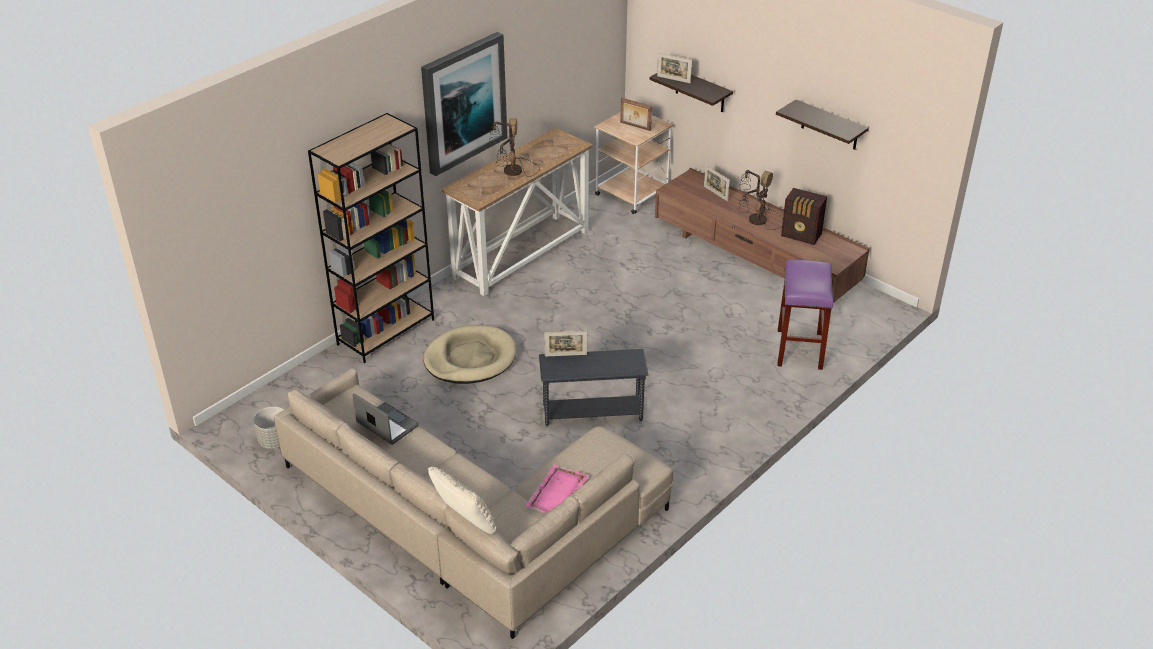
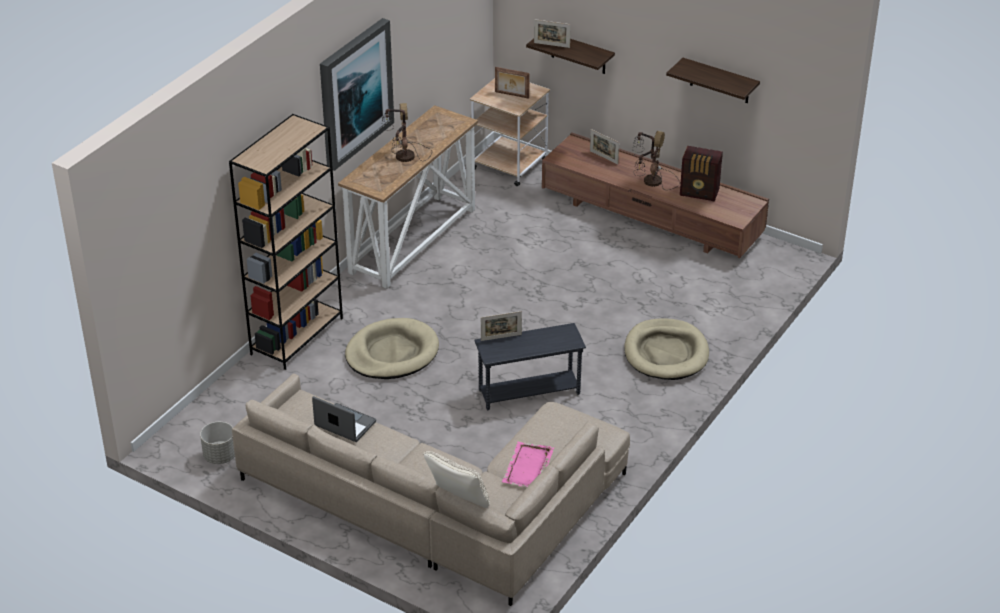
camera: 10 degrees left, 0 degrees up
(739, 389) = (666, 353): none -> beige dog bed
(800, 350) = (716, 308): purple stool -> none

